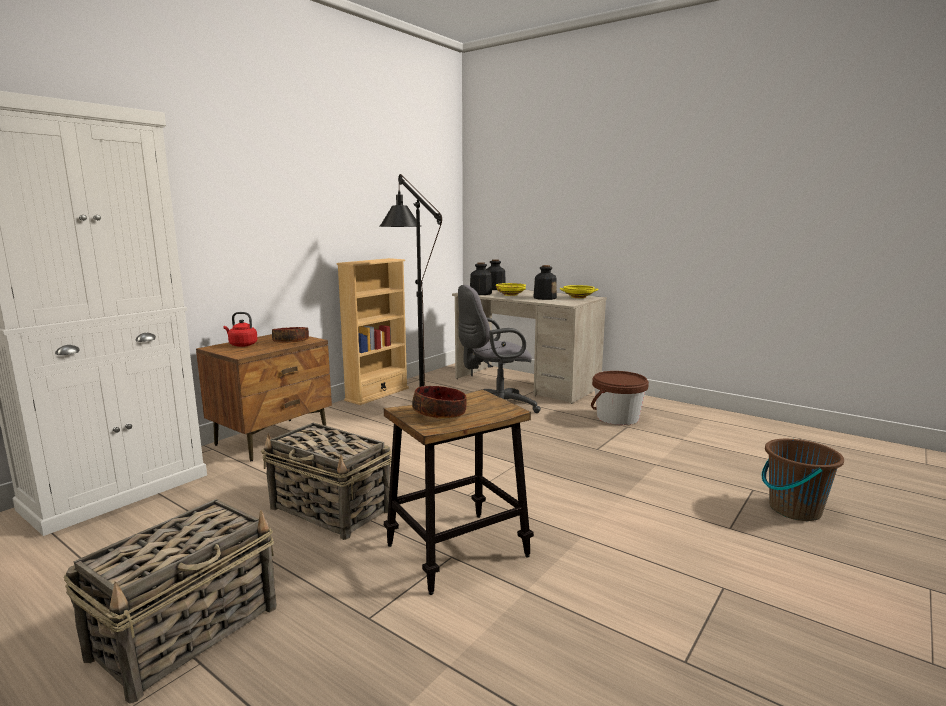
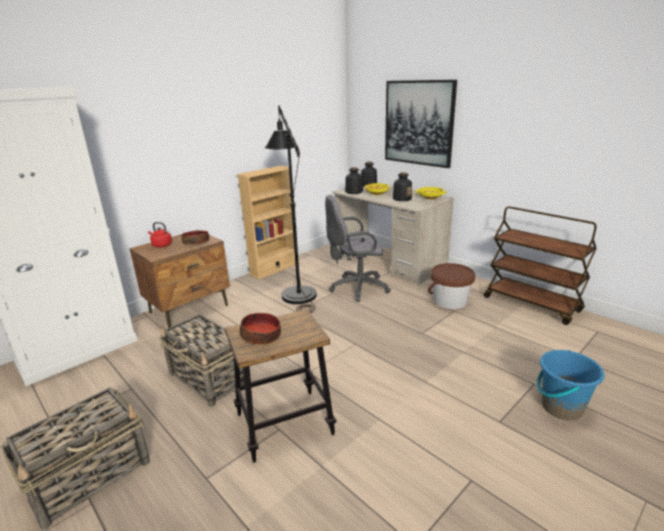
camera: 10 degrees right, 10 degrees up
(558, 210) = (418, 123): none -> picture
(715, 417) = (532, 304): none -> brown cart
(794, 509) = (561, 407): brown bucket -> blue bucket

